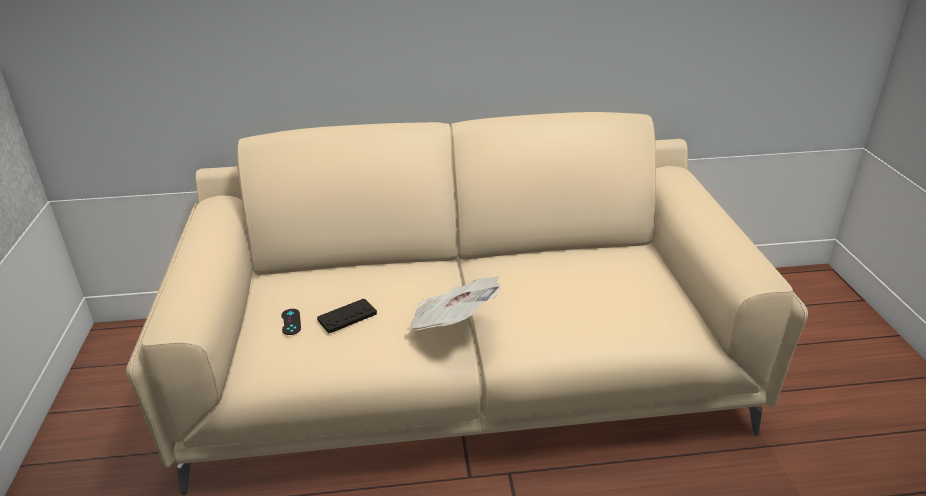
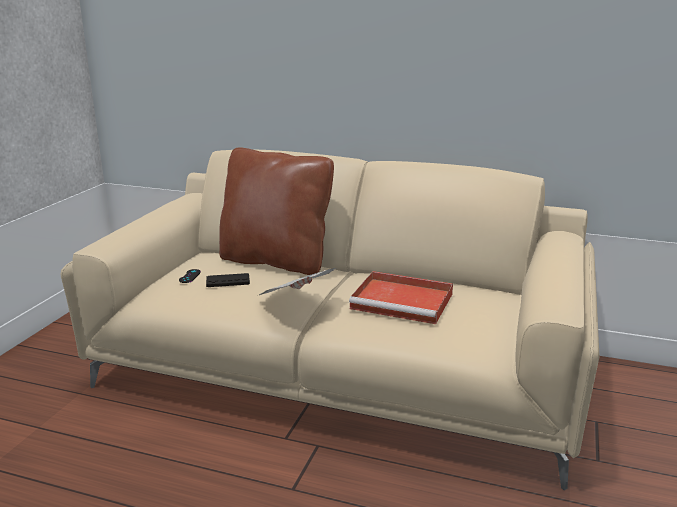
camera: 25 degrees right, 10 degrees down
(373, 269) = (276, 261): none -> brown pillow
(564, 290) = (404, 301): none -> red tray

